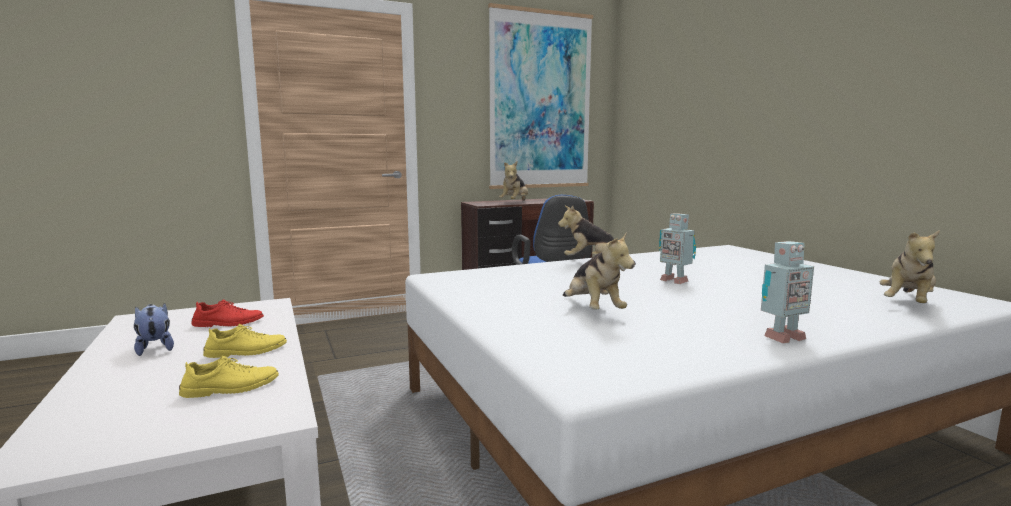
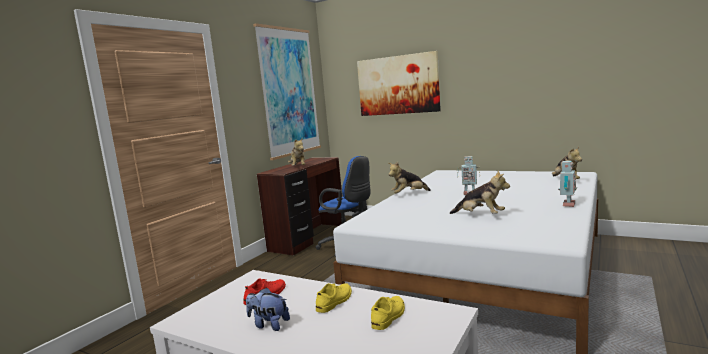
camera: 35 degrees left, 0 degrees up
(697, 97) = (398, 85): none -> picture

